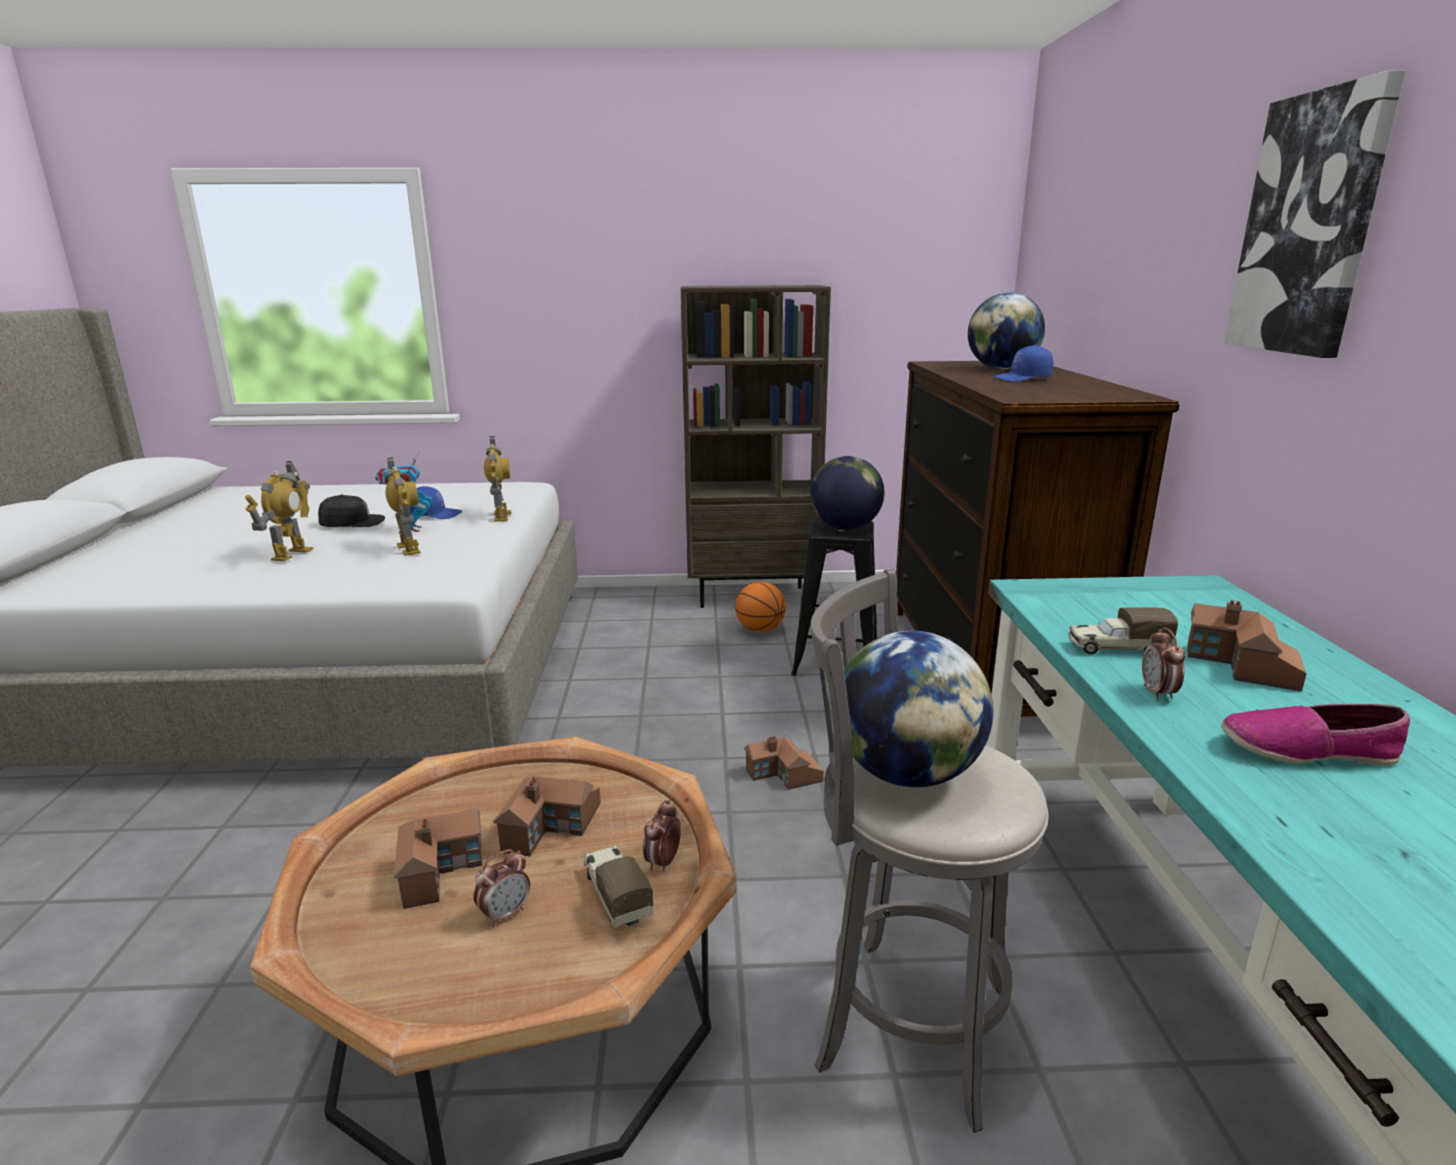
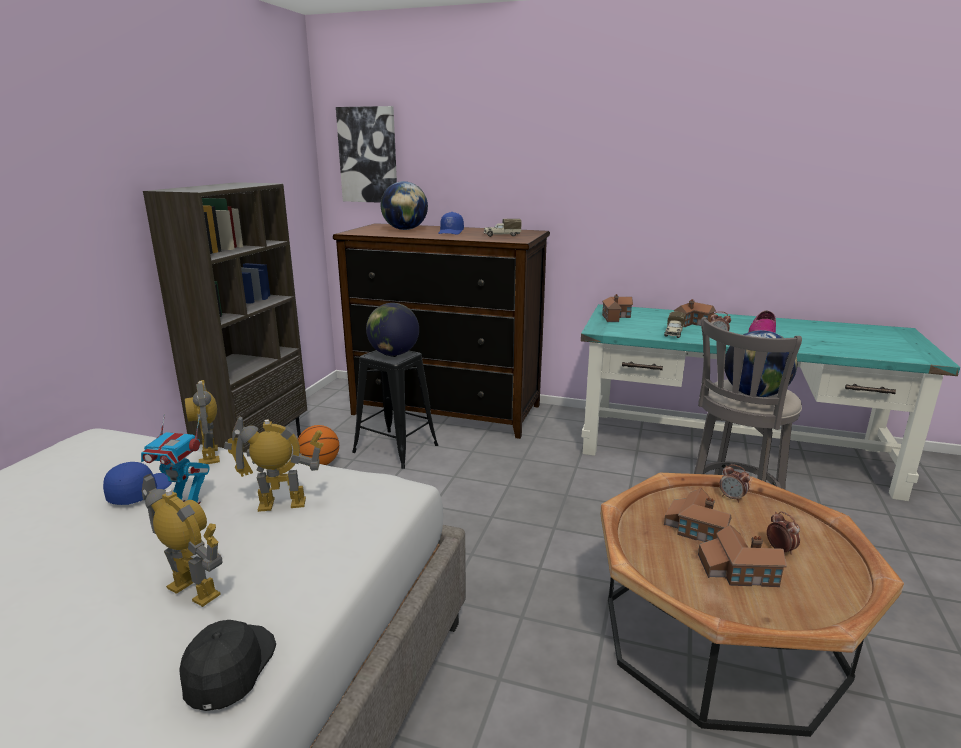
camera: 70 degrees left, 0 degrees up
(352, 522) = (90, 549): black cap -> black cap (228, 668)
(501, 516) = (210, 455): toy robot -> toy robot turned 120 degrees counterclockwise
(616, 895) = (760, 514): toy truck -> toy truck (501, 235)
(784, 775) = (524, 500): toy house -> toy house (616, 317)
(1310, 225) = (617, 148): picture -> picture (368, 155)

